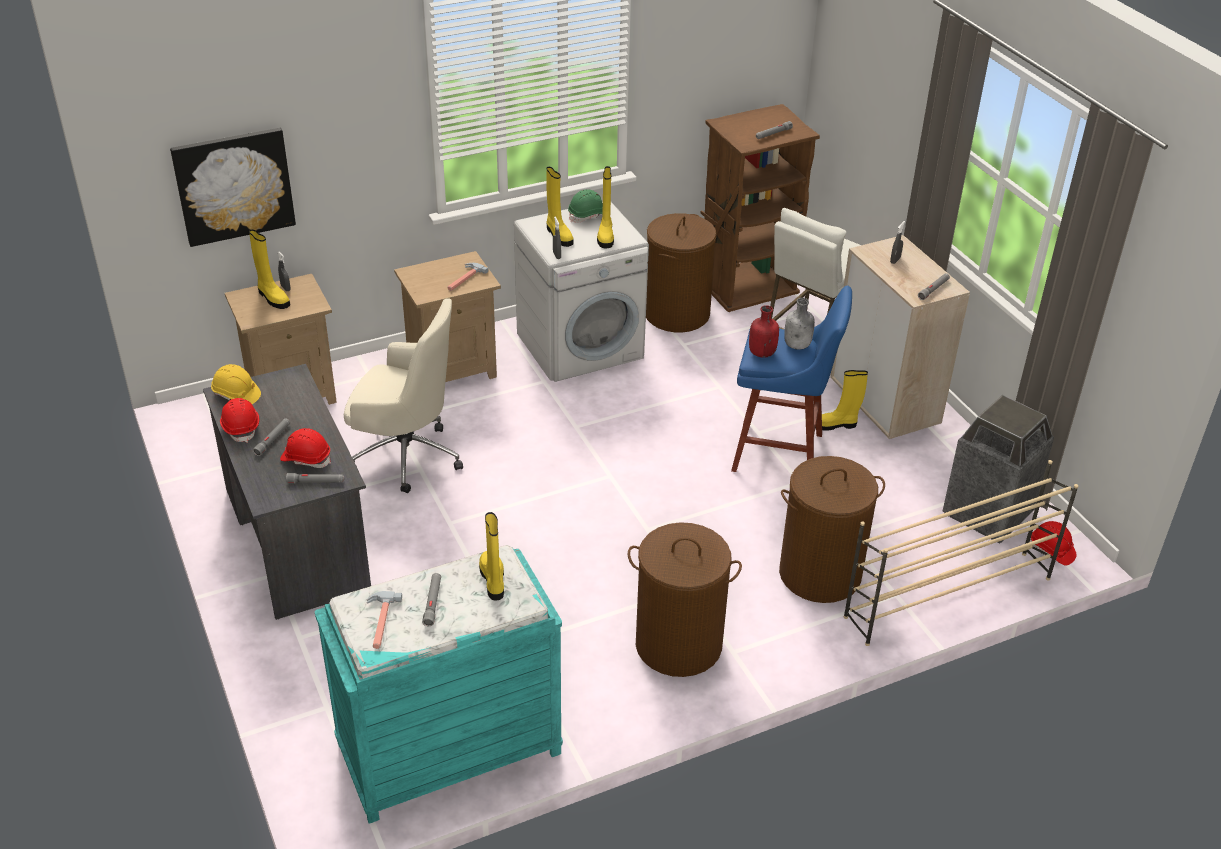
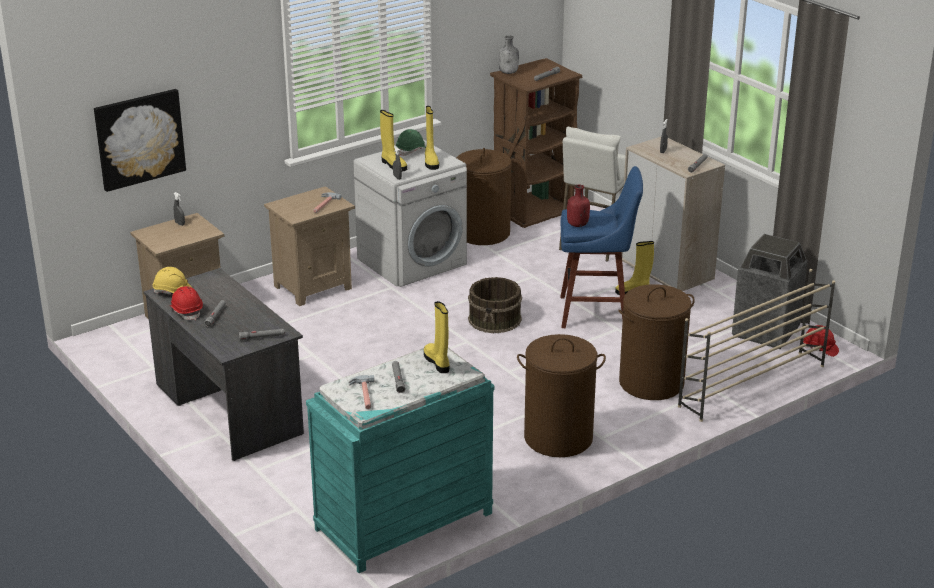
camera: 10 degrees left, 10 degrees down
(272, 298) = (172, 231): yellow boot -> none
(306, 458) = (248, 324): red hard hat -> none
(407, 457) = (298, 347): beige office chair -> none
(654, 446) = (495, 319): none -> brown bucket
(797, 345) = (603, 217): grey bottle -> grey bottle (509, 72)

